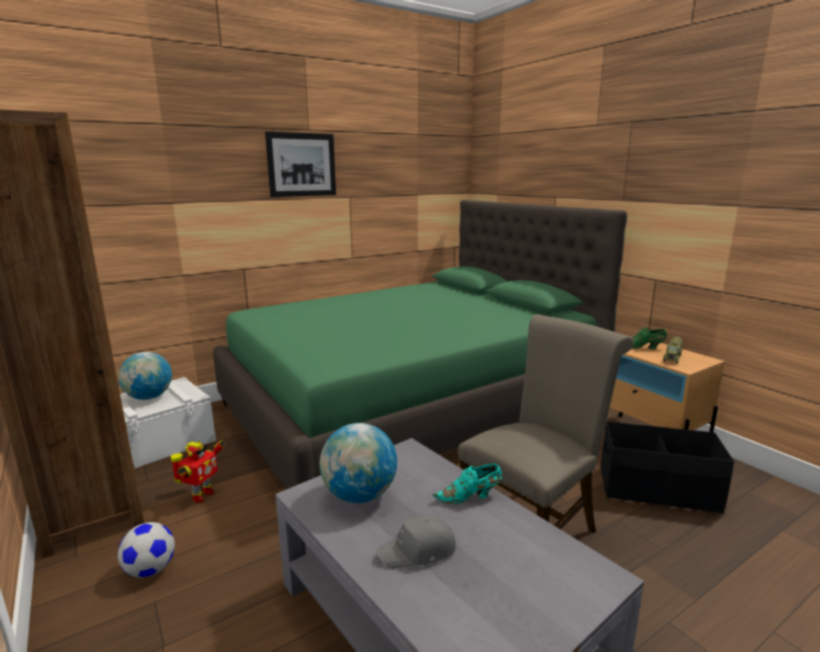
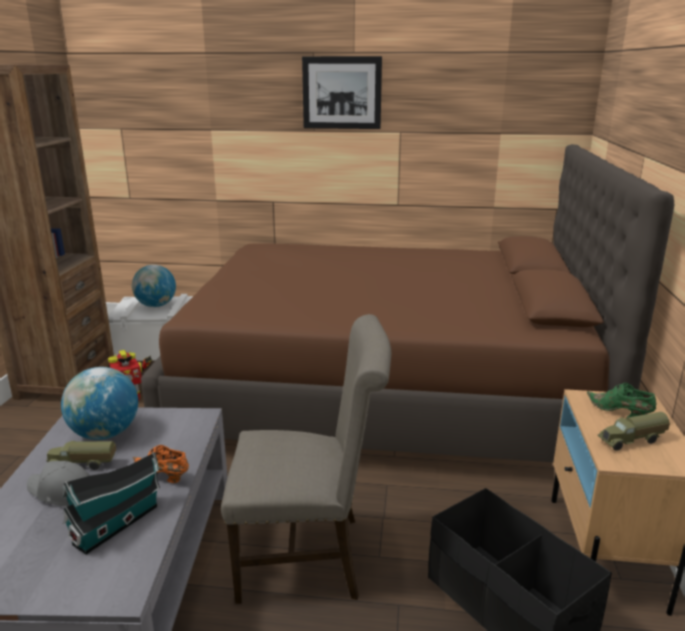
camera: 40 degrees right, 5 degrees up
(150, 570) = (42, 435): football -> none
(392, 525) = (82, 465): none -> toy truck
(411, 405) = (386, 391): green bed -> brown bed
(470, 497) = (162, 476): turquoise shoe -> orange shoe
(509, 541) = (119, 523): none -> toy house

